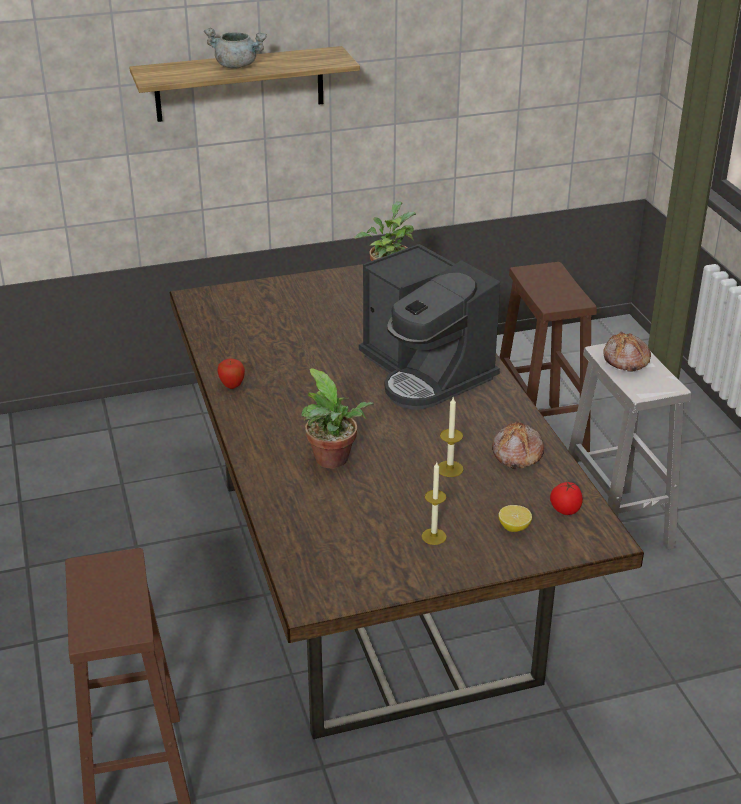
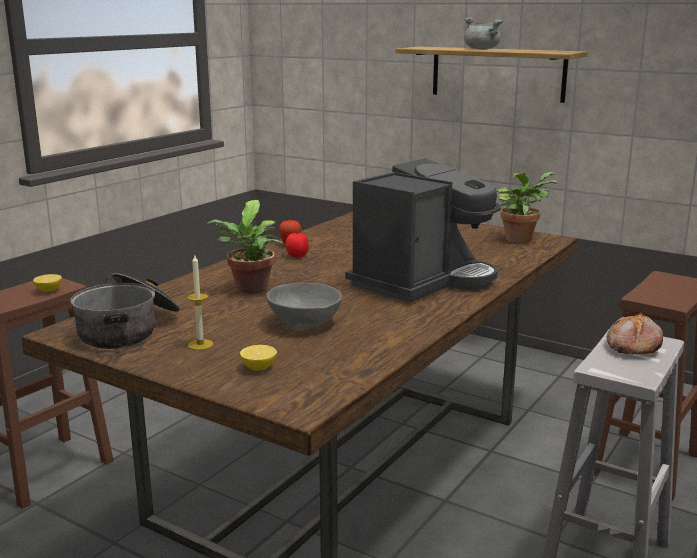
camera: 50 degrees right, 15 degrees down
(123, 576) = (48, 290): none -> lemon
(351, 561) = (129, 329): none -> cooking pot
(426, 372) = (422, 281): coffee machine -> coffee machine turned 150 degrees counterclockwise
(450, 469) = (305, 323): candle -> grey bowl
(516, 454) = (370, 338): bread -> none
(565, 510) = (318, 379): tomato -> tomato (297, 256)

